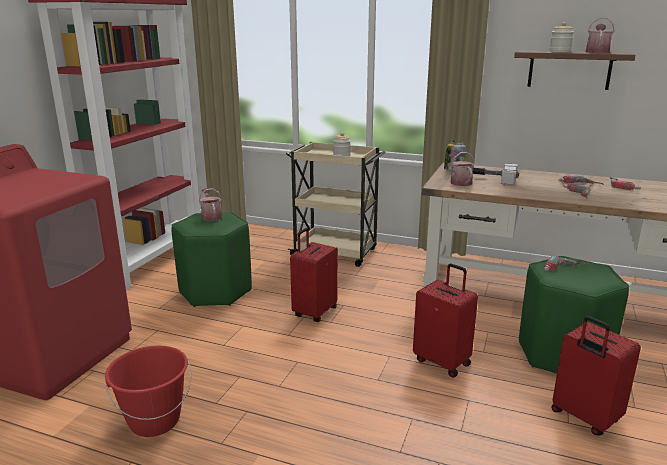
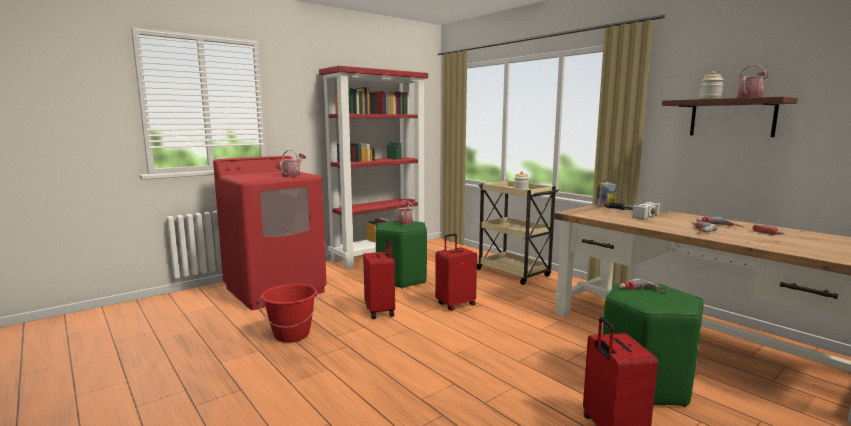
camera: 30 degrees right, 10 degrees down
(443, 361) = (521, 357): red suitcase -> red suitcase (380, 311)
(459, 182) = (594, 212): watering can -> watering can (293, 175)

